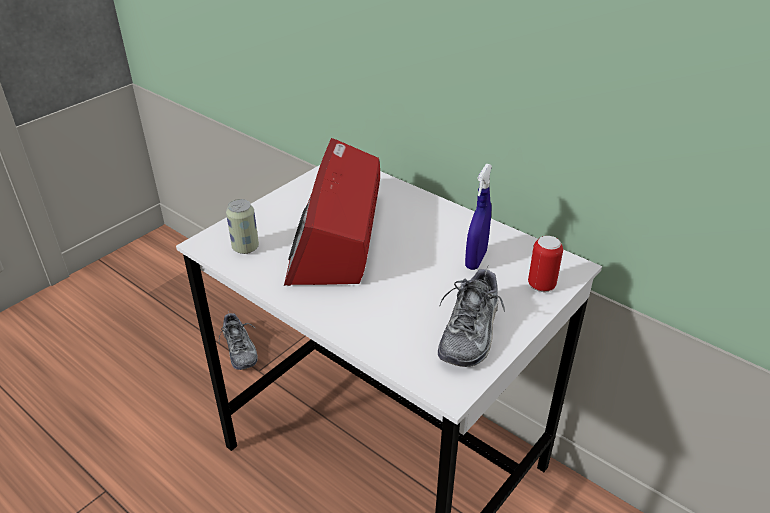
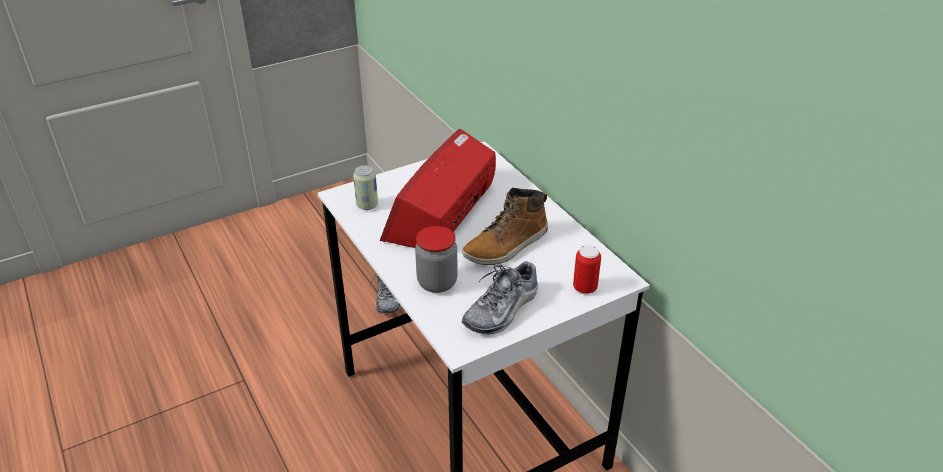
camera: 20 degrees right, 0 degrees up
(378, 319) = (437, 283): none -> jar
(431, 258) = (506, 246): none -> boot
(476, 260) = (543, 255): blue spray bottle -> none

